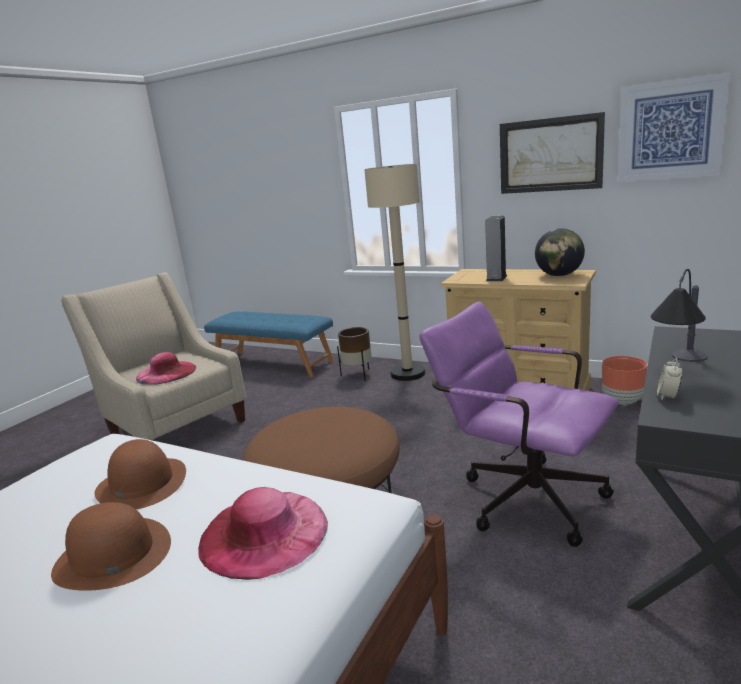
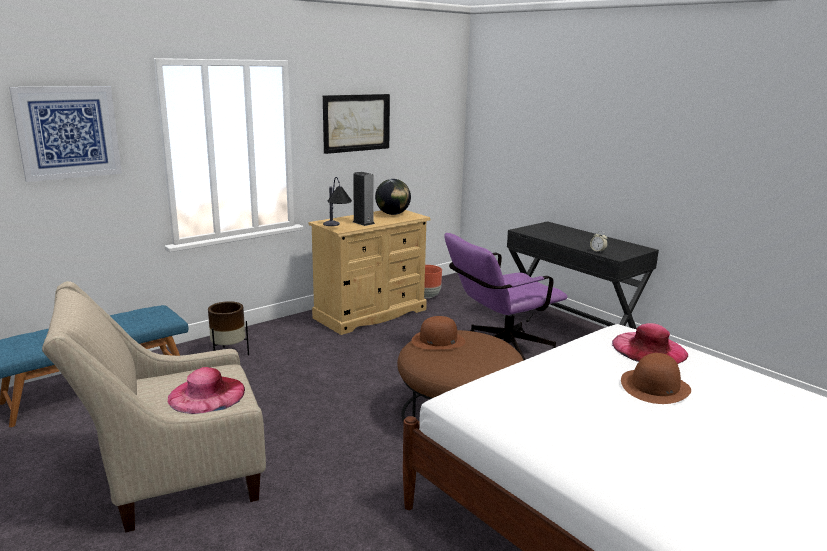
camera: 70 degrees left, 0 degrees up
(142, 483) = (568, 377): brown hat -> brown hat (438, 341)
(407, 373) = (268, 336): beige floor lamp -> none
(670, 130) = (420, 110): picture -> picture (68, 132)
(679, 366) = (567, 241): table lamp -> table lamp (337, 228)

